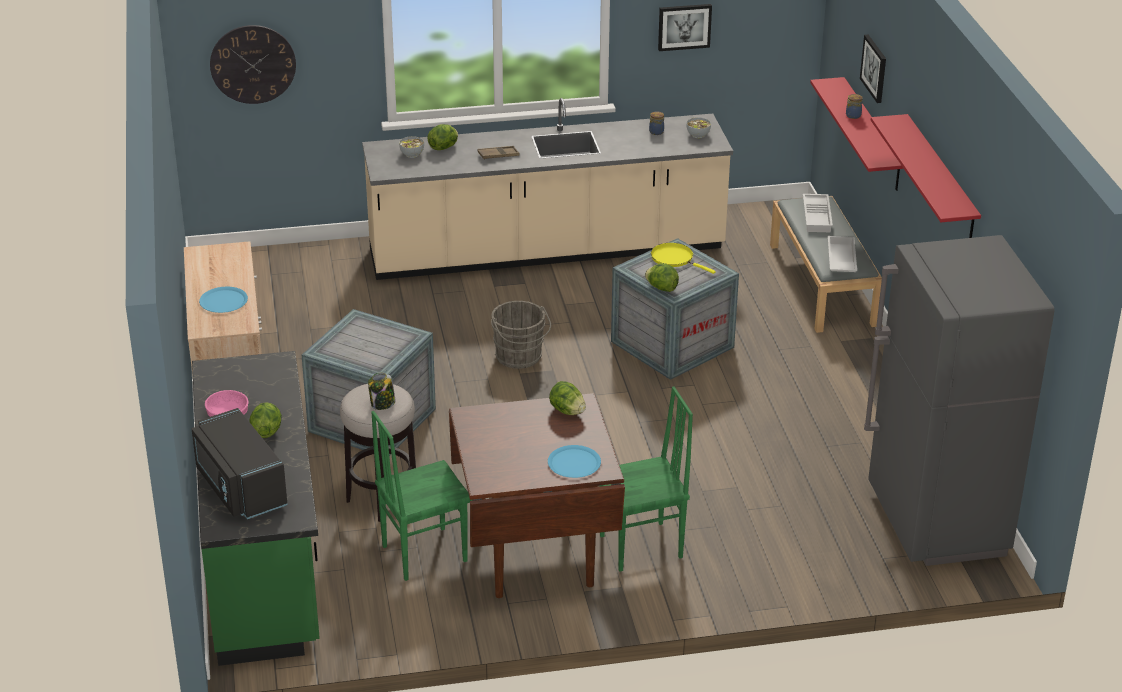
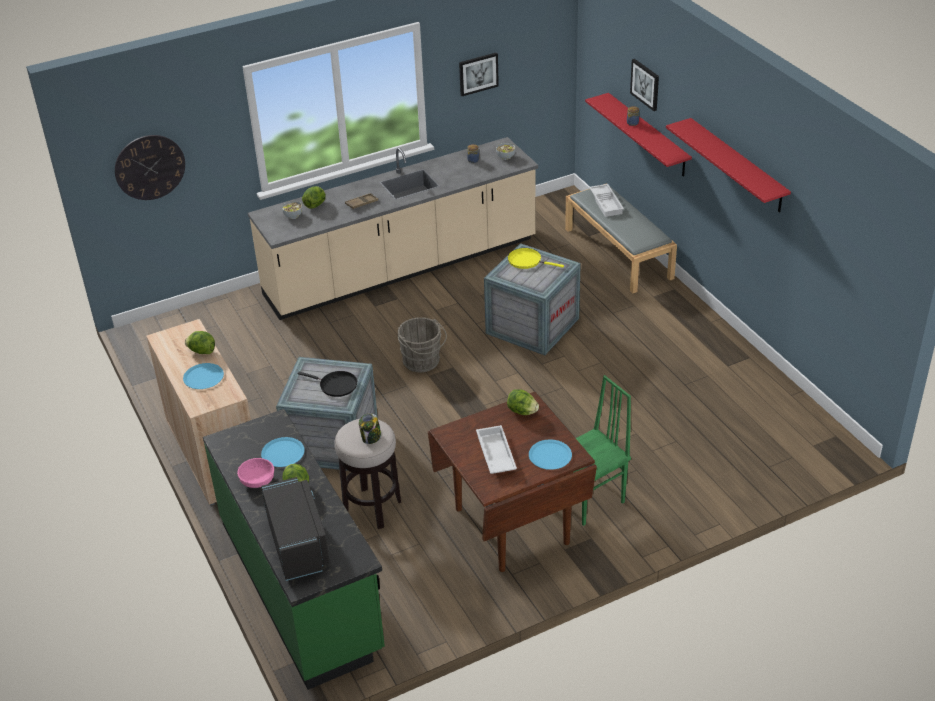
camera: 15 degrees left, 5 degrees up
(239, 488) = (299, 544): black microwave -> black microwave turned 150 degrees counterclockwise
(270, 394) = (283, 453): none -> blue plate
(379, 347) = (336, 385): none -> black frying pan
(423, 553) = (426, 547): green chair -> none
(661, 288) = (529, 288): lettuce -> lettuce (202, 351)
(840, 260) = (640, 235): white tray -> white tray (495, 454)
(936, 523) = (792, 429): grey fridge -> none

